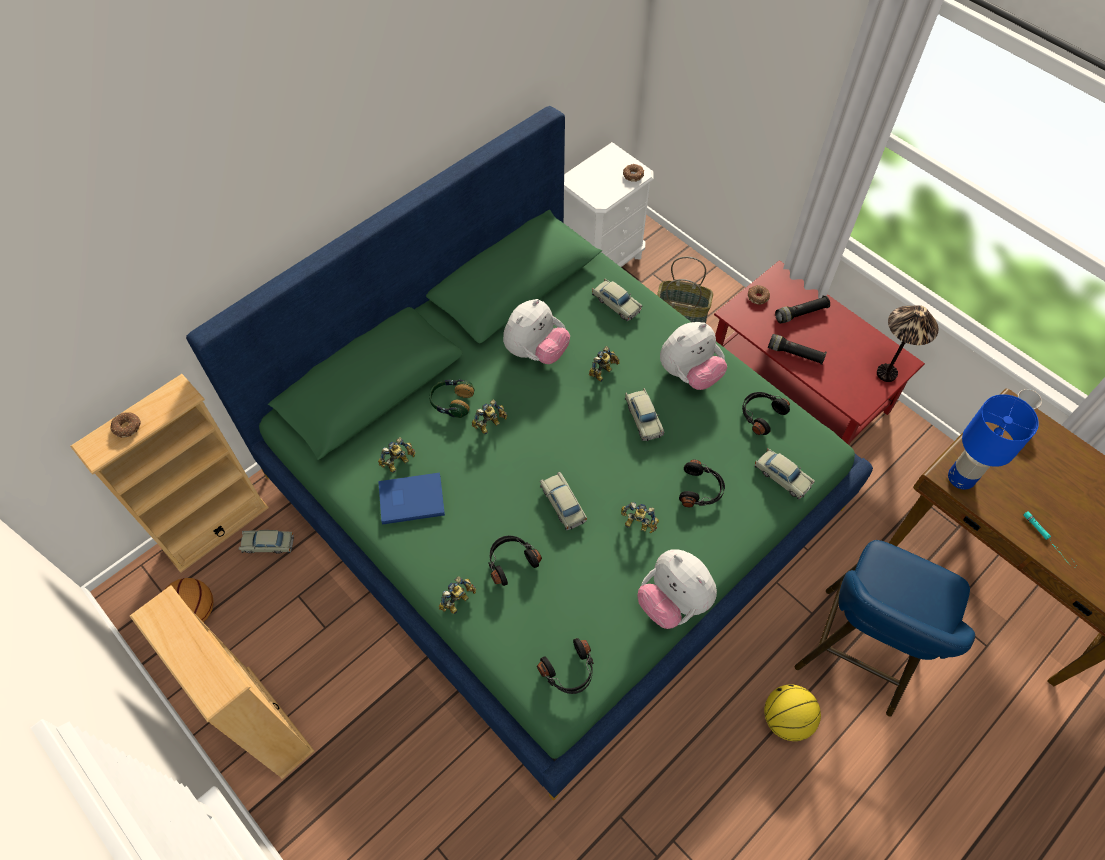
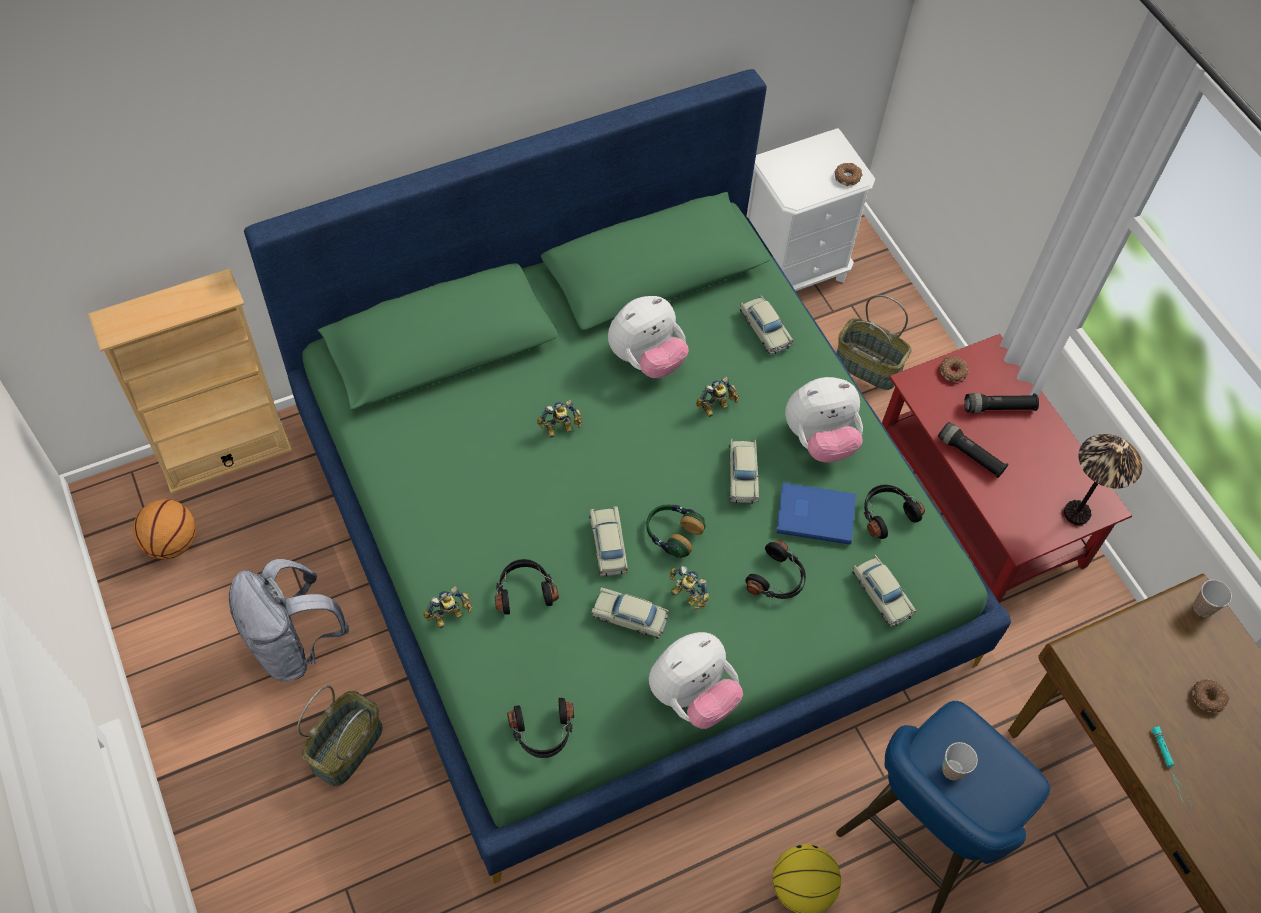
camera: 15 degrees right, 0 degrees up
(128, 427) = (153, 311): donut -> donut (1208, 698)
(264, 722) = (206, 688): beige bookcase -> none
(268, 544) = (277, 492): beige toy car -> beige toy car (629, 617)
(325, 662) = (294, 645): none -> grey backpack
(396, 730) = (346, 746): none -> basket
(399, 463) = (440, 441): toy robot -> none
(410, 498) = (439, 485): blue book -> blue book (814, 513)
(451, 402) = (526, 390): headphones -> headphones (672, 534)
(673, 602) = (692, 695): plush toy -> plush toy turned 105 degrees counterclockwise
(896, 594) = (952, 770): none -> cup
(961, 478) = (1094, 663): blue table lamp -> none

